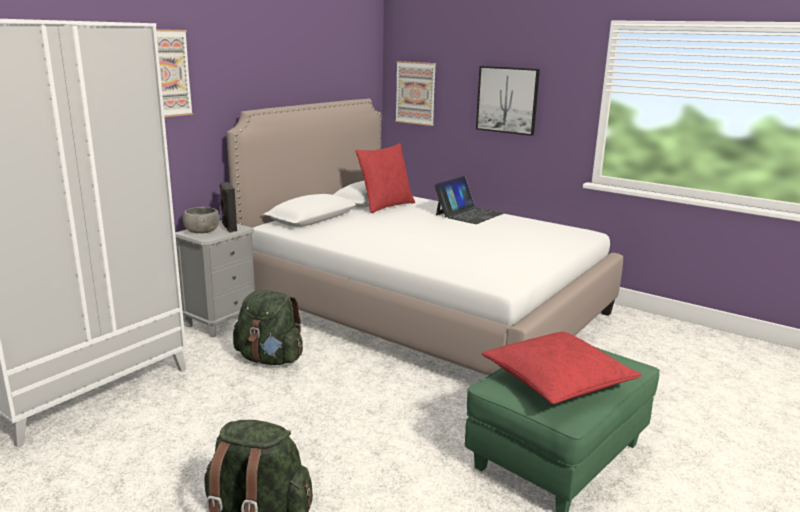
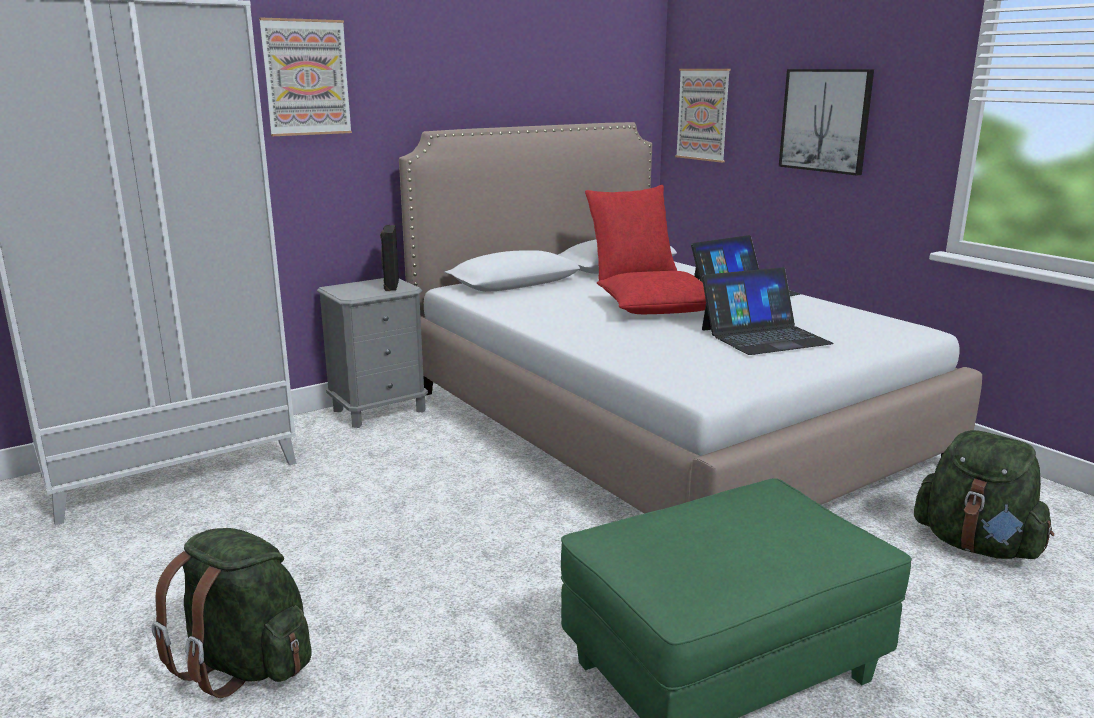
camera: 20 degrees right, 0 degrees up
(202, 231) = (354, 288): grey bowl -> none
(270, 359) = (404, 465): green backpack -> green backpack (976, 545)
(508, 244) = (764, 336): none -> laptop
(557, 380) = (703, 545): red pillow -> red pillow (658, 308)

